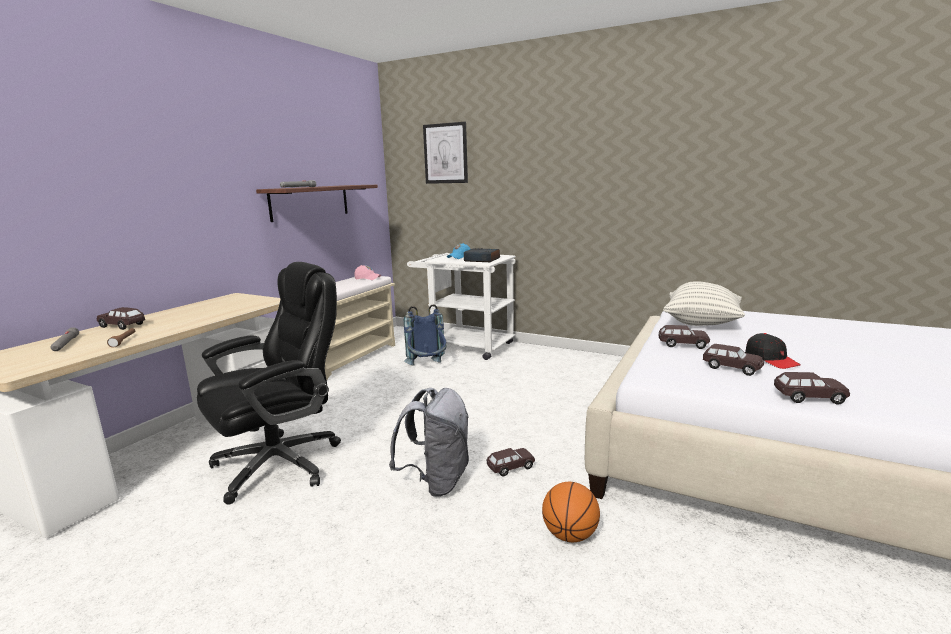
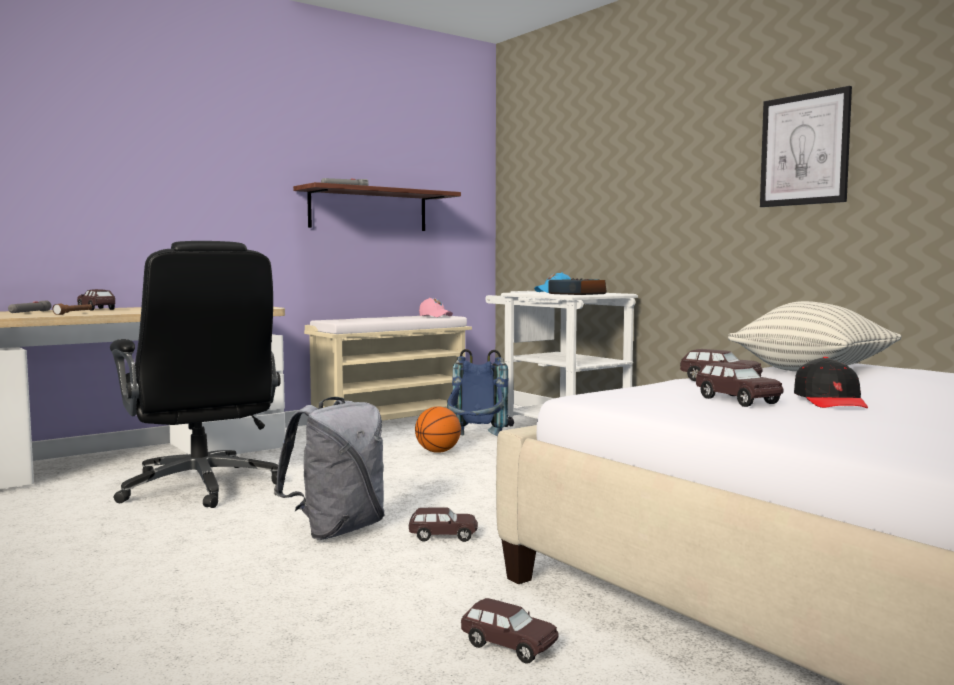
camera: 25 degrees right, 10 degrees down
(281, 463) = (201, 487): black office chair -> black office chair turned 75 degrees clockwise
(445, 153) = (561, 152): picture -> picture (804, 149)
(570, 535) = (424, 603): basketball -> basketball (438, 451)
(809, 397) = (783, 427): brown toy car -> brown toy car (509, 646)

